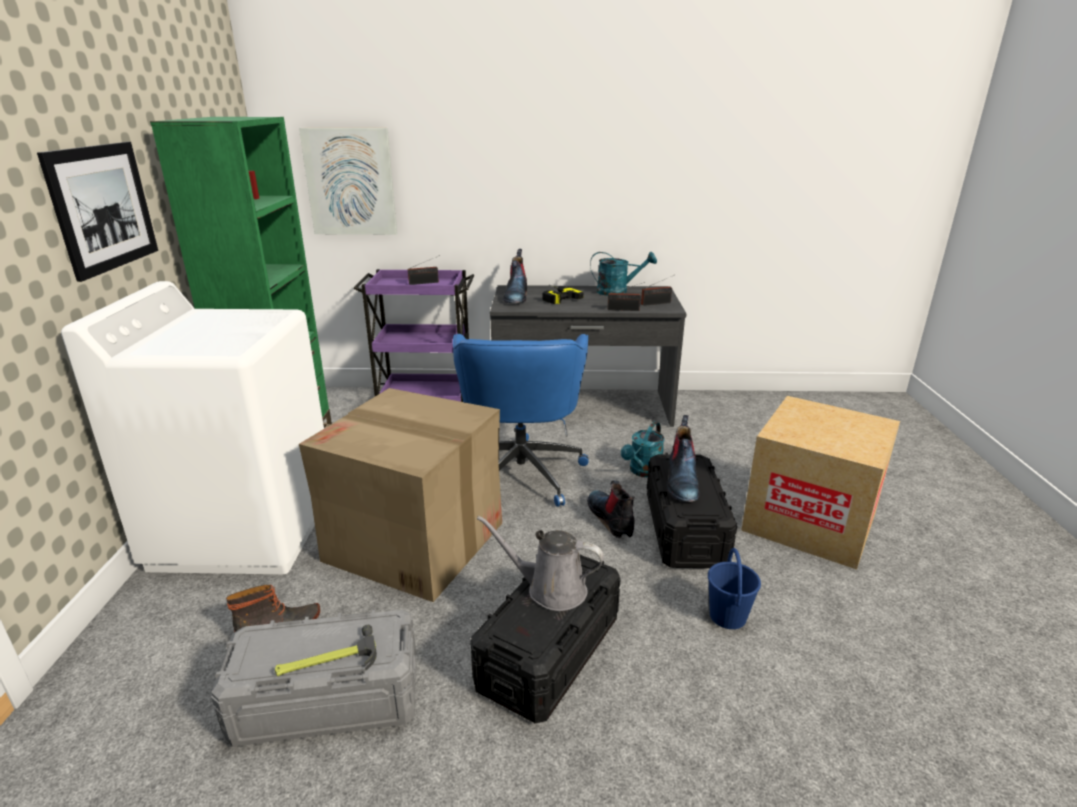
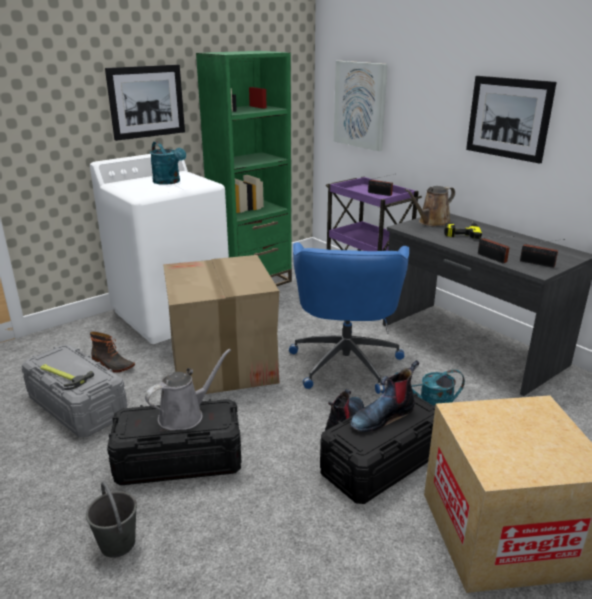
camera: 50 degrees right, 0 degrees up
(516, 297) = (432, 222): boot -> brown watering can
(521, 471) = (346, 361): blue office chair -> blue office chair turned 45 degrees counterclockwise
(550, 589) = (185, 415): grey watering can -> grey watering can turned 75 degrees clockwise
(561, 174) = (508, 118): none -> picture
(618, 291) = (528, 244): turquoise watering can -> turquoise watering can (169, 182)
(640, 765) = (117, 543): none -> grey bucket
(727, 616) = (300, 529): blue bucket -> none

